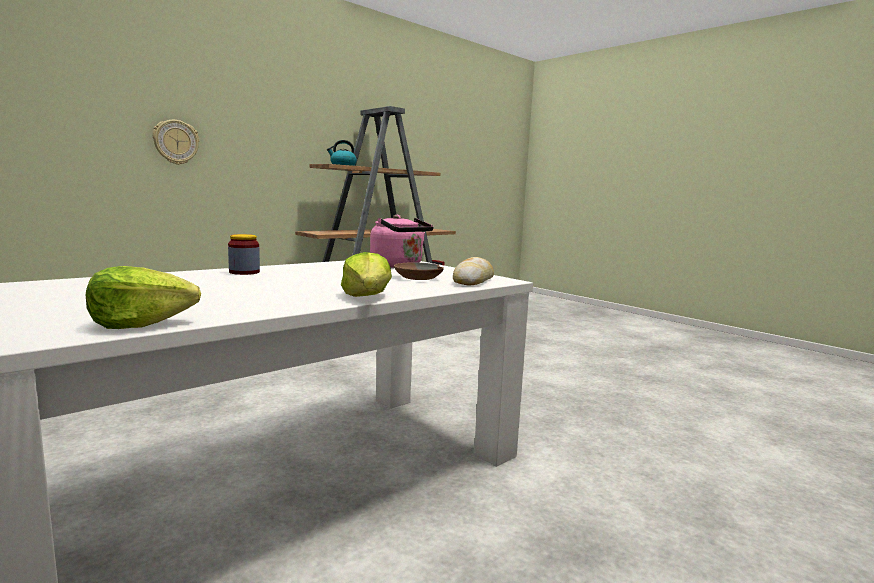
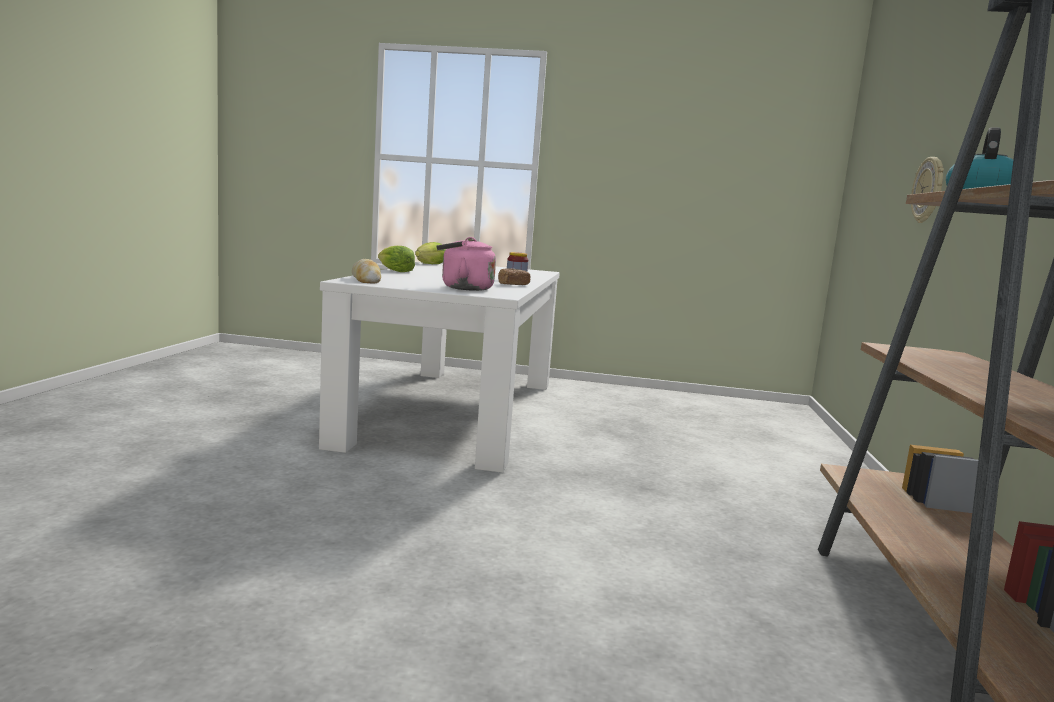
camera: 140 degrees right, 0 degrees up
(309, 266) = (513, 285): none -> bread
(418, 278) = (410, 280): brown bowl -> none

